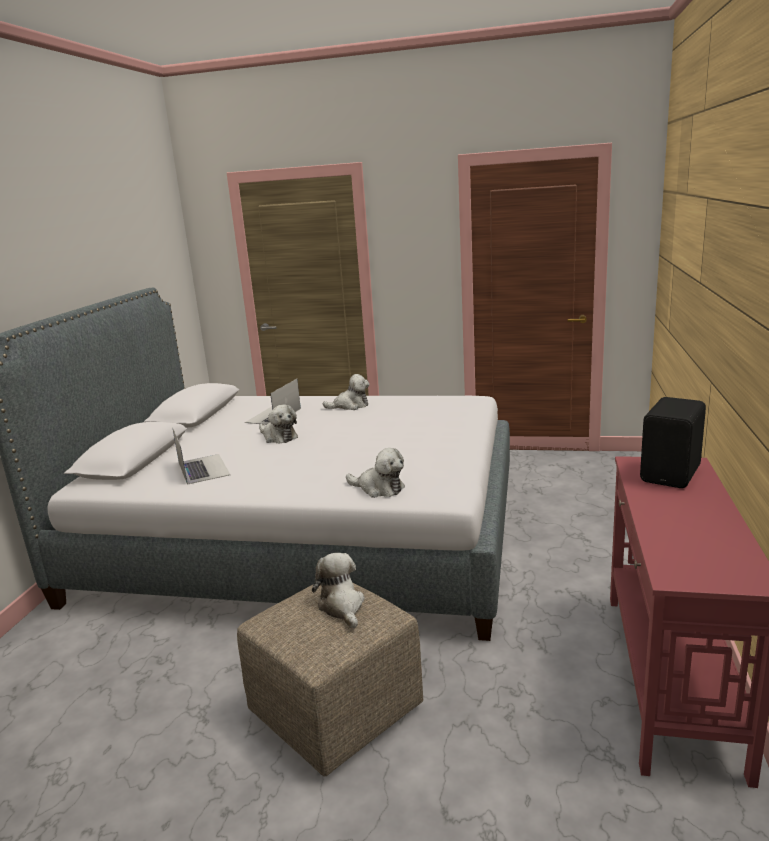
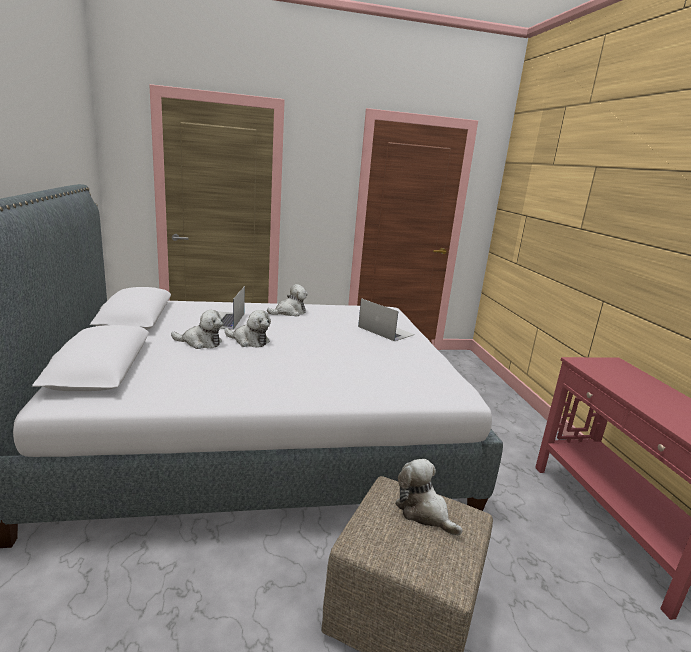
camera: 25 degrees left, 0 degrees up
(203, 468) = (197, 375): laptop -> laptop (385, 330)
(379, 488) = (396, 390): plush toy -> plush toy (200, 342)
(672, 474) = (616, 371): black speaker -> none

